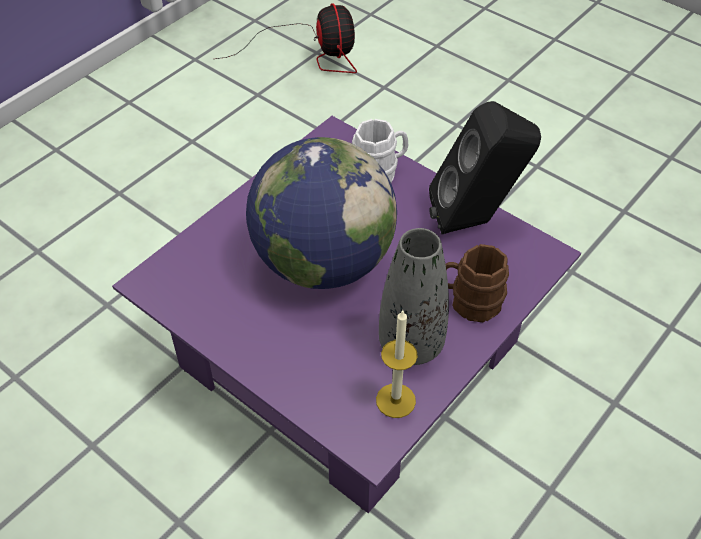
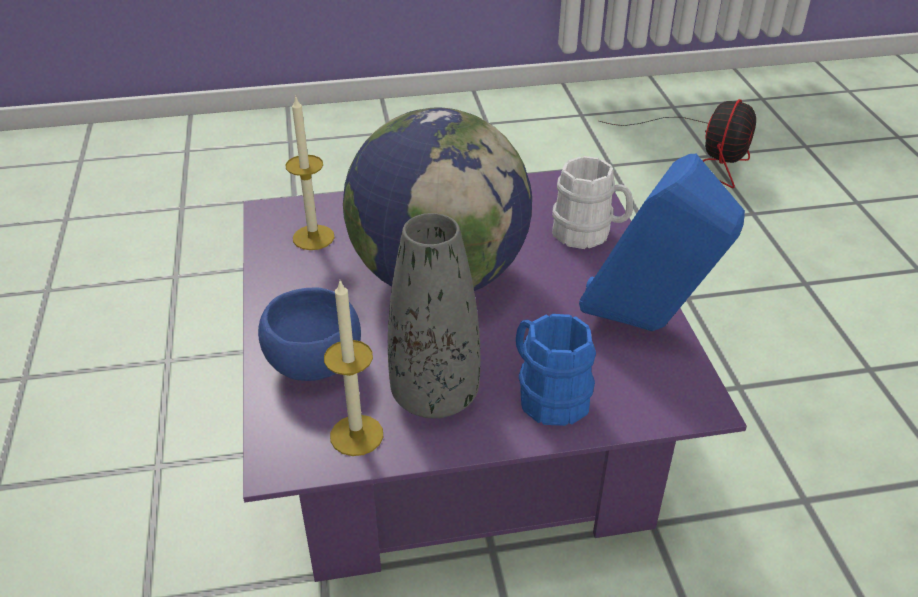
camera: 40 degrees right, 10 degrees down
(203, 283) = (313, 237): none -> candle
(316, 374) = (313, 364): none -> blue bowl
(469, 301) = (546, 395): brown mug -> blue mug
(476, 220) = (647, 326): black speaker -> blue speaker

